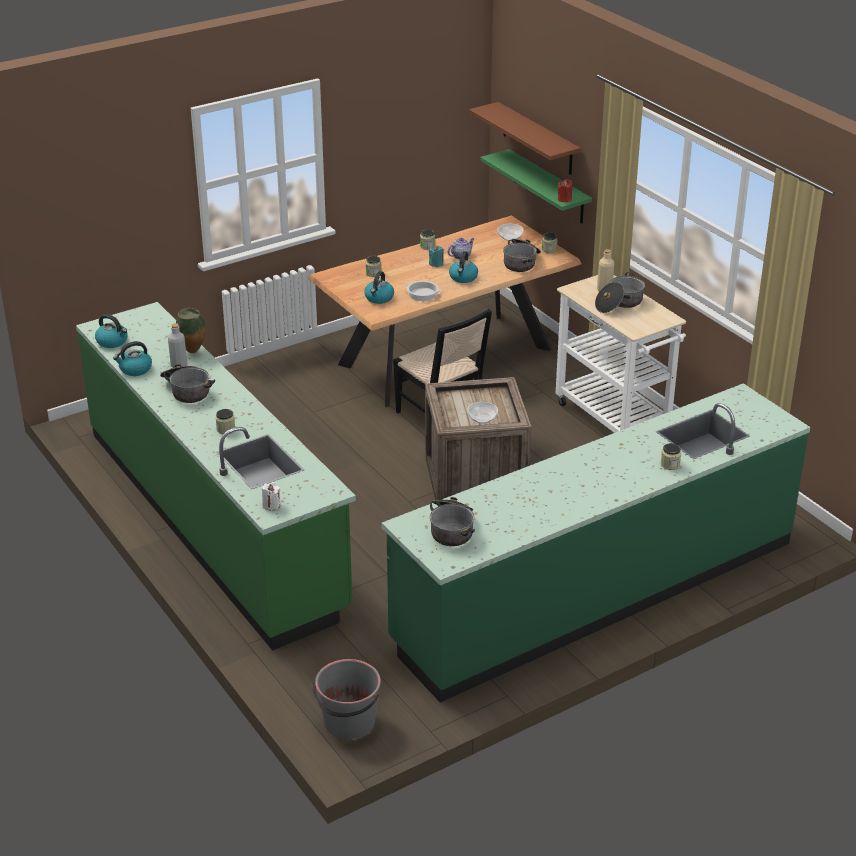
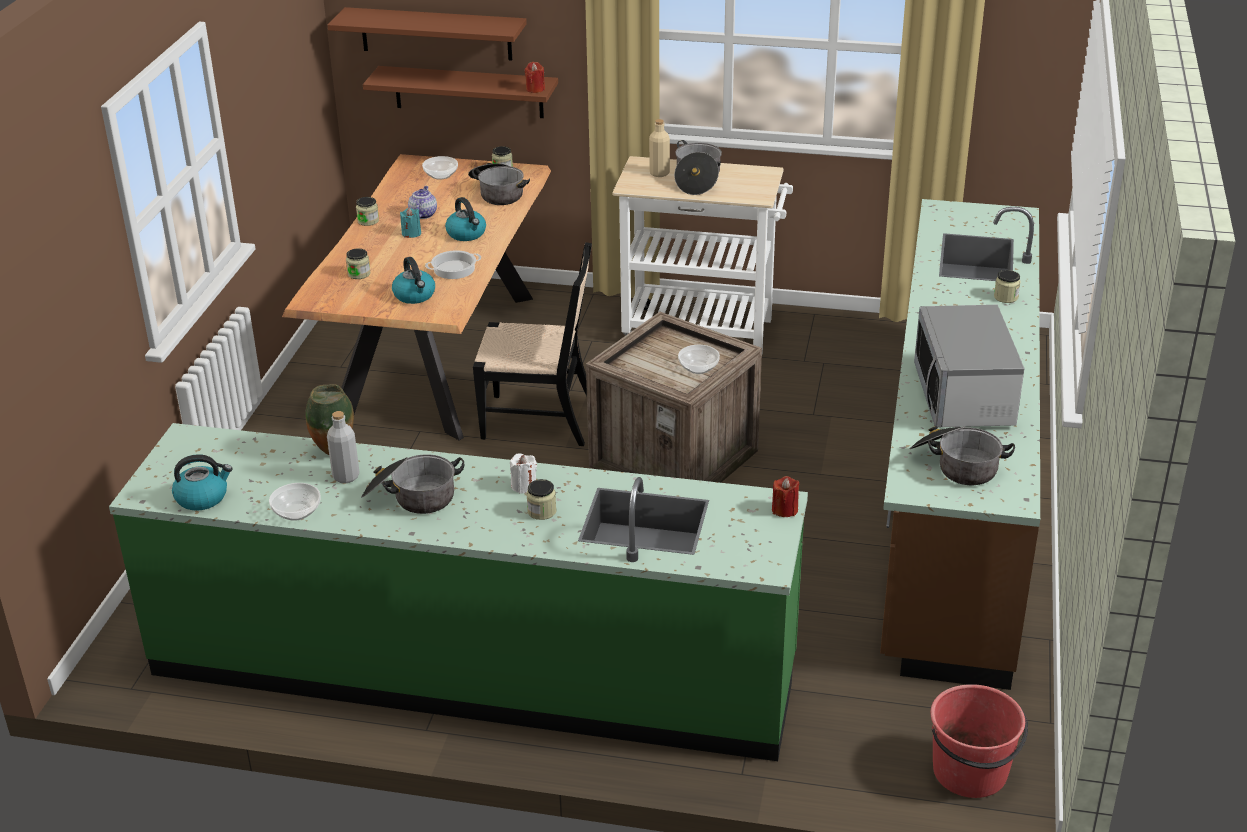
camera: 45 degrees left, 0 degrees up
(135, 369) = (297, 512): kettle -> bowl
(271, 505) = (748, 556): white candle -> white candle (523, 486)
(328, 496) = (784, 510): none -> red candle
(349, 721) = (970, 773): grey bucket -> red bucket
(529, 500) = (964, 397): none -> microwave
(548, 187) = (468, 92): green shelf -> brown shelf
(596, 592) = (953, 494): green counter -> brown counter

